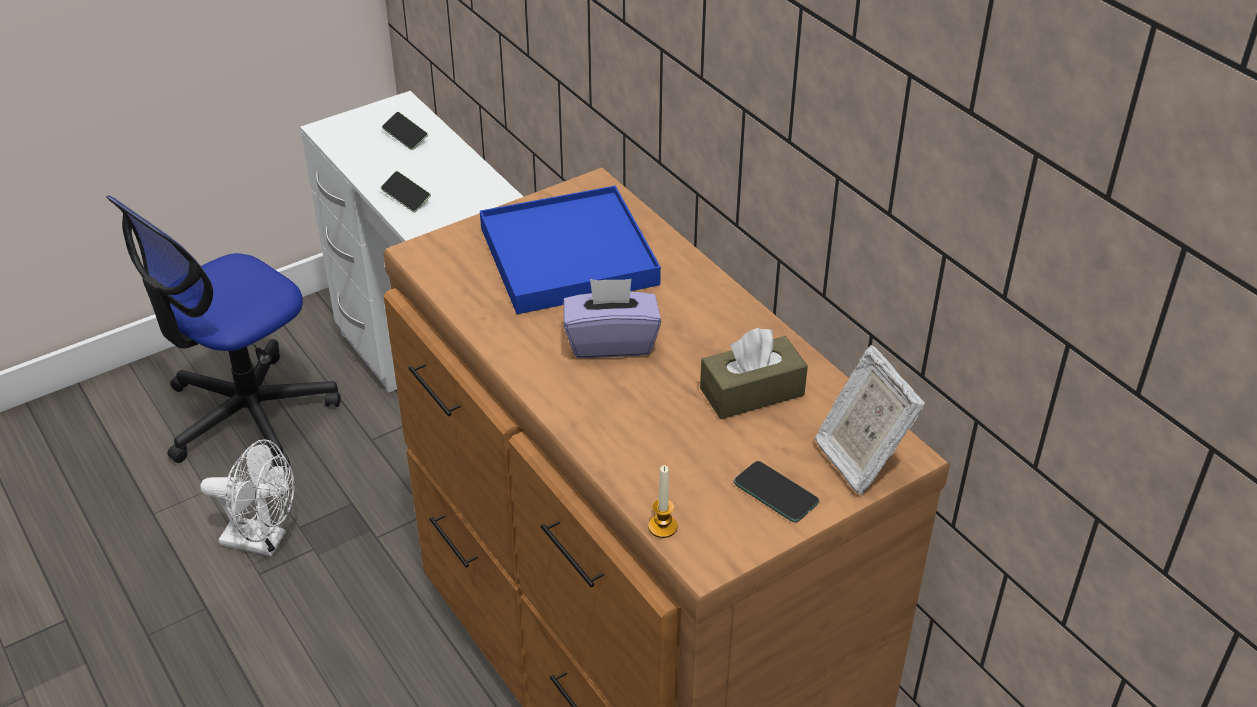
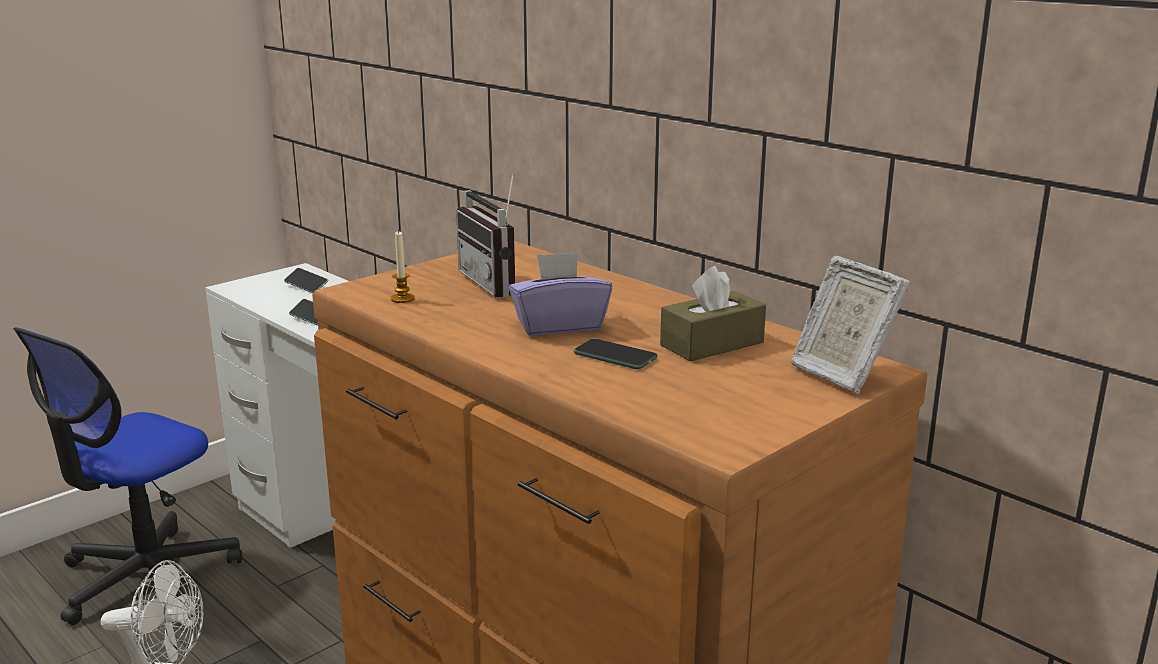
camera: 10 degrees left, 20 degrees down
(569, 256) = (498, 283): blue tray -> radio
(662, 527) = (666, 431): candle -> candle (402, 299)
(776, 493) = (771, 400): phone -> phone (615, 356)

